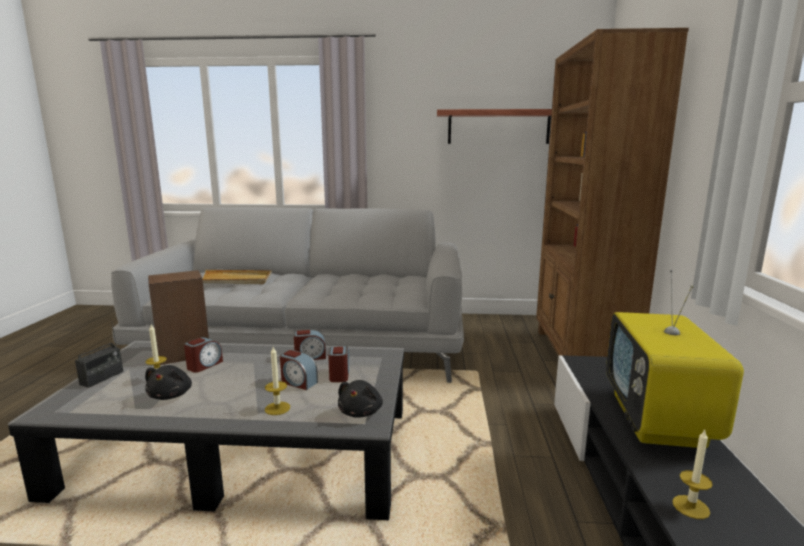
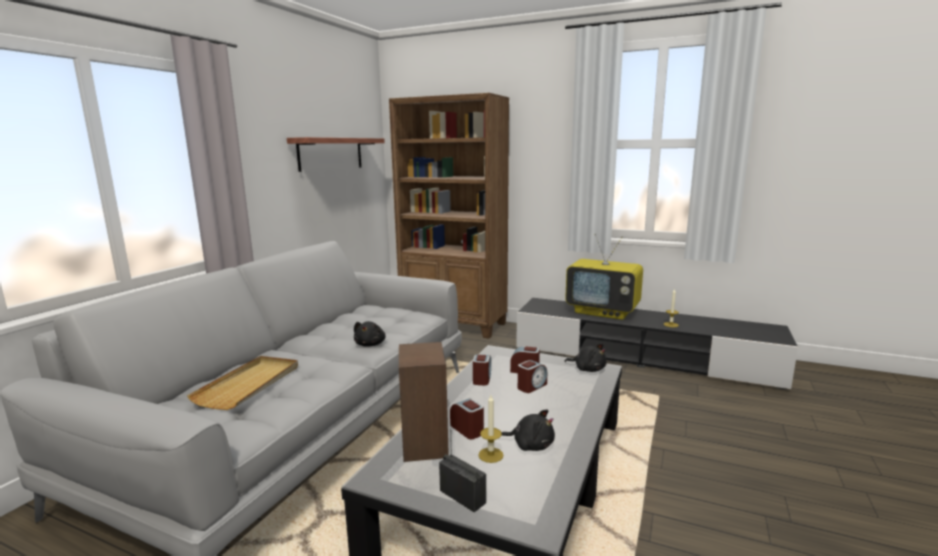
camera: 70 degrees left, 0 degrees up
(277, 408) = (573, 396): candle -> none
(323, 294) = (370, 344): none -> black plush toy

